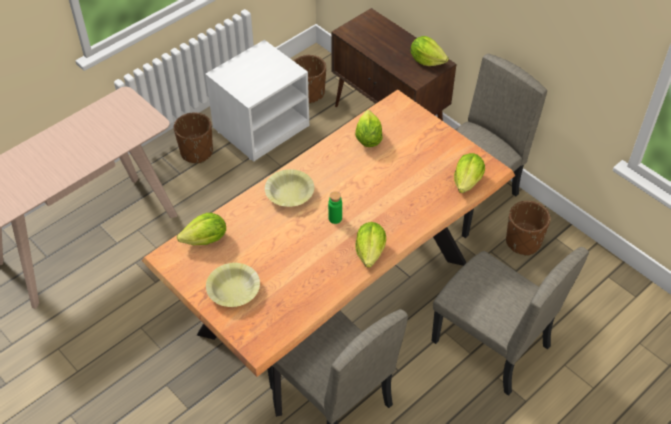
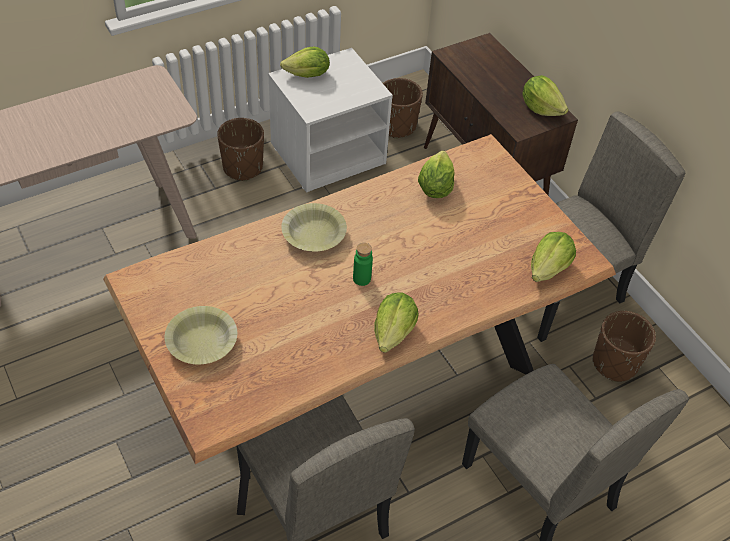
camera: 10 degrees right, 0 degrees up
(206, 240) = (189, 270): lettuce -> lettuce (308, 75)

